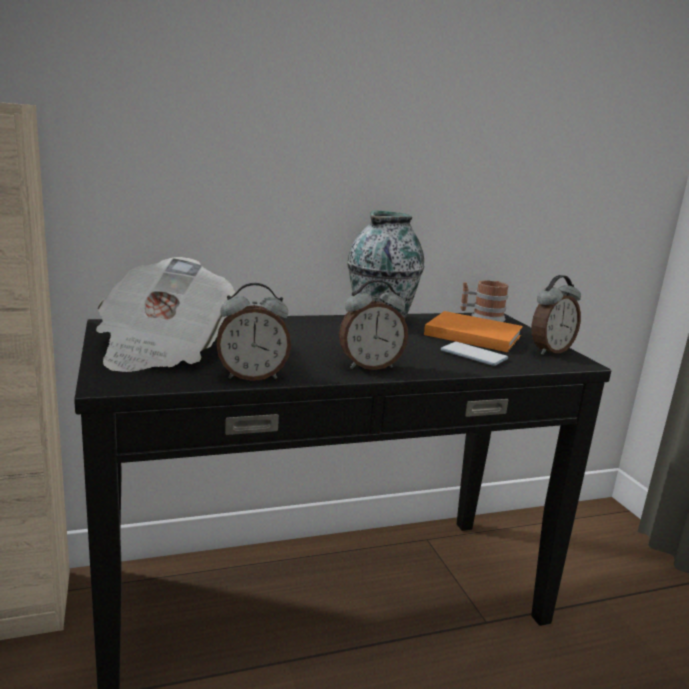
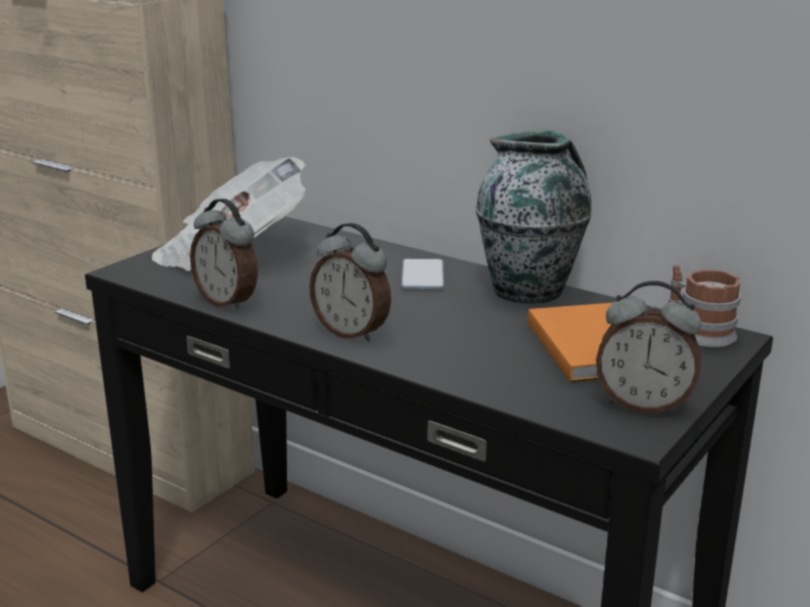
camera: 55 degrees right, 5 degrees up
(473, 355) = (509, 367): phone -> phone (422, 276)

